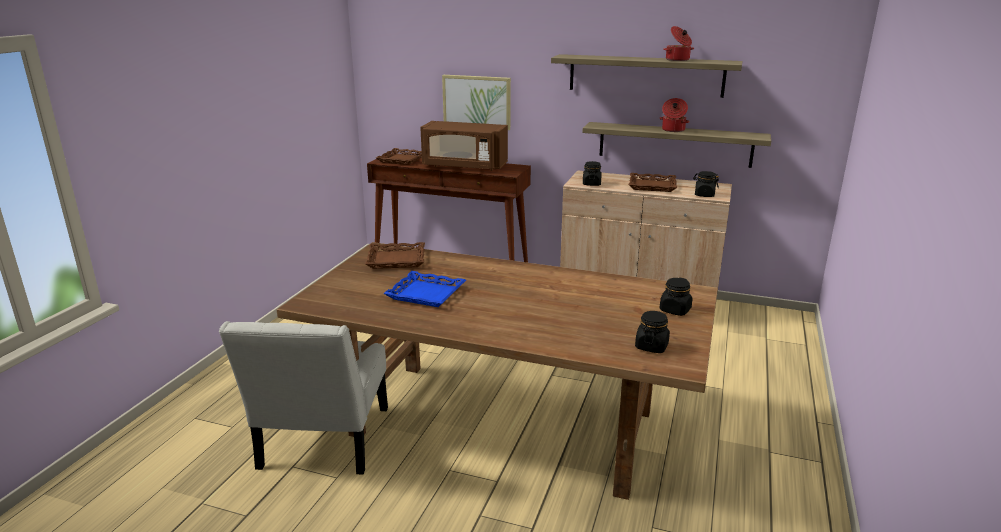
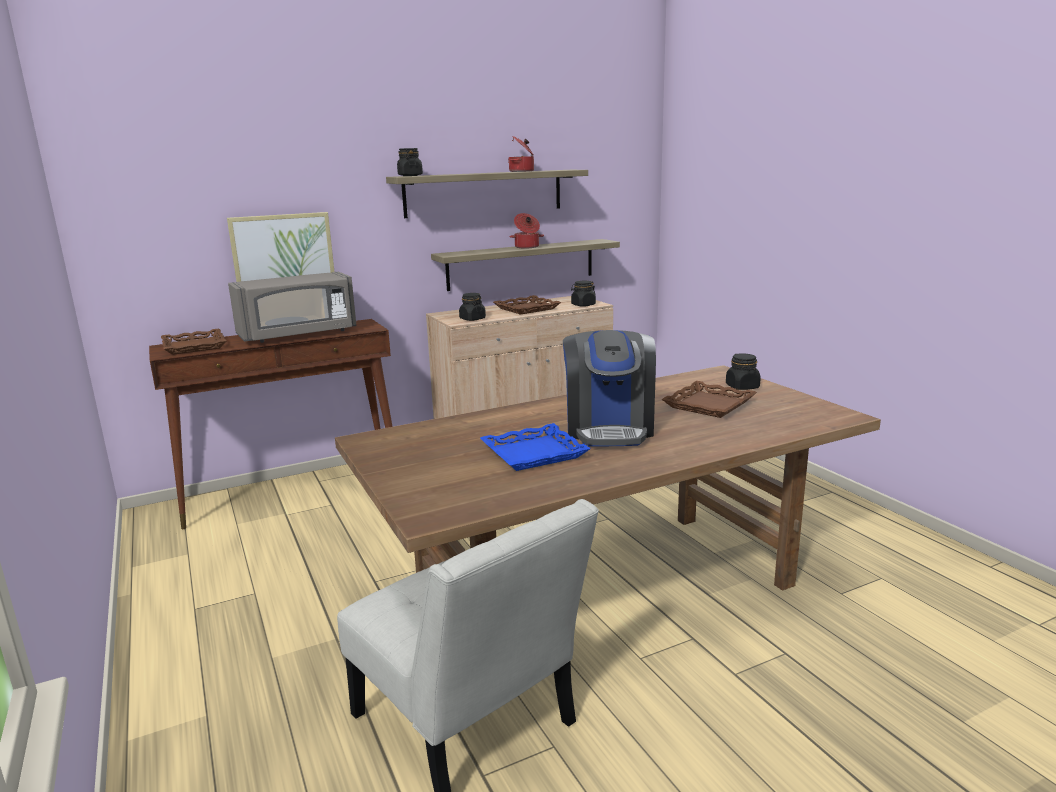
camera: 45 degrees left, 5 degrees down
(396, 260) = (415, 441): brown tray -> brown tray (709, 405)
(464, 166) = (298, 334): brown microwave -> grey microwave
(502, 298) = (609, 428): none -> coffee machine
(651, 346) = (795, 413): black jar -> black jar (410, 176)

